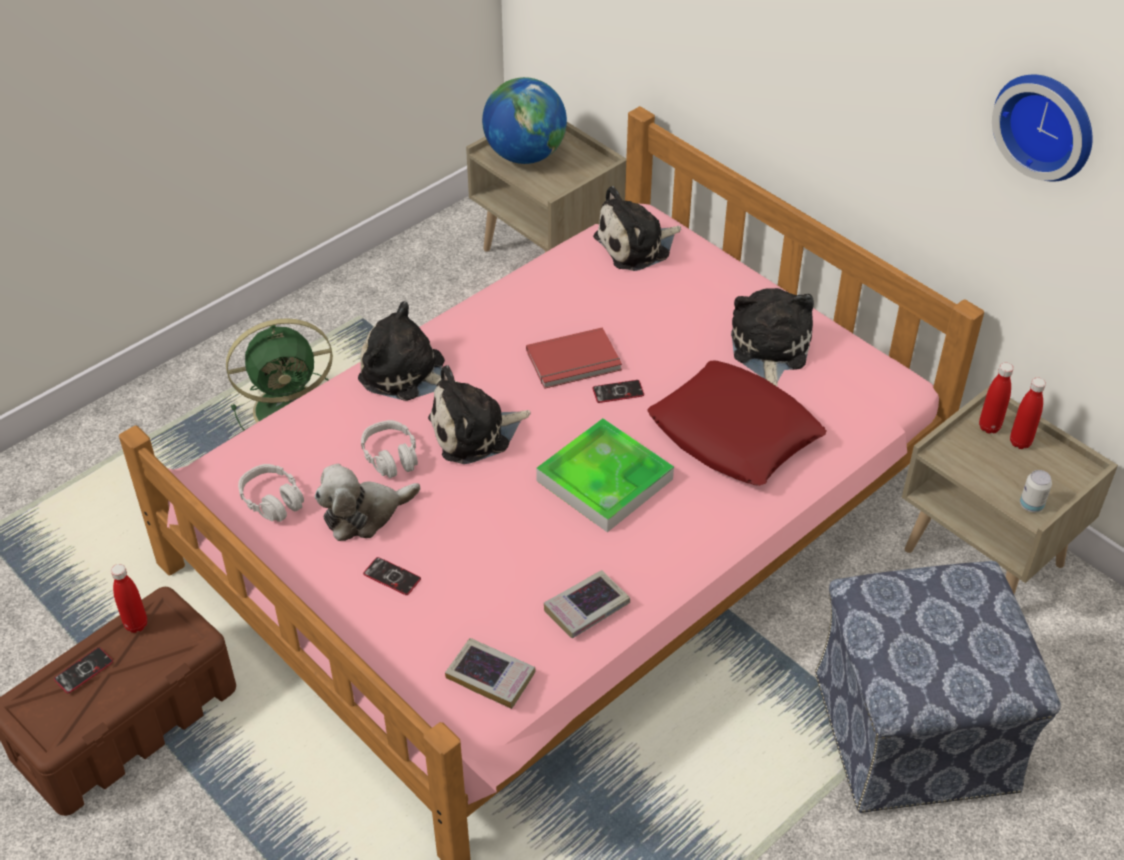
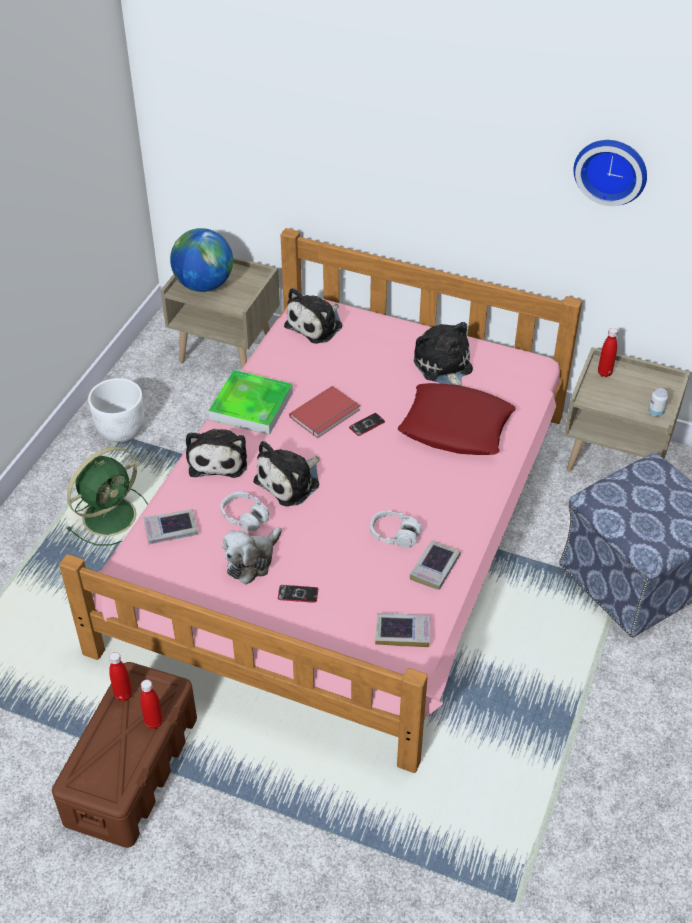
camera: 25 degrees left, 0 degrees up
(84, 671) = (106, 739): phone -> none
(273, 501) = (183, 574): grey headphones -> grey headphones (395, 535)
(294, 442) = (171, 530): none -> book
(365, 309) = (121, 429): none -> white planter
(406, 374) = (218, 458): plush toy -> plush toy turned 90 degrees counterclockwise
(604, 480) = (394, 484): tray -> tray (251, 406)
(1020, 442) = (627, 376): red bottle -> red bottle (154, 722)

